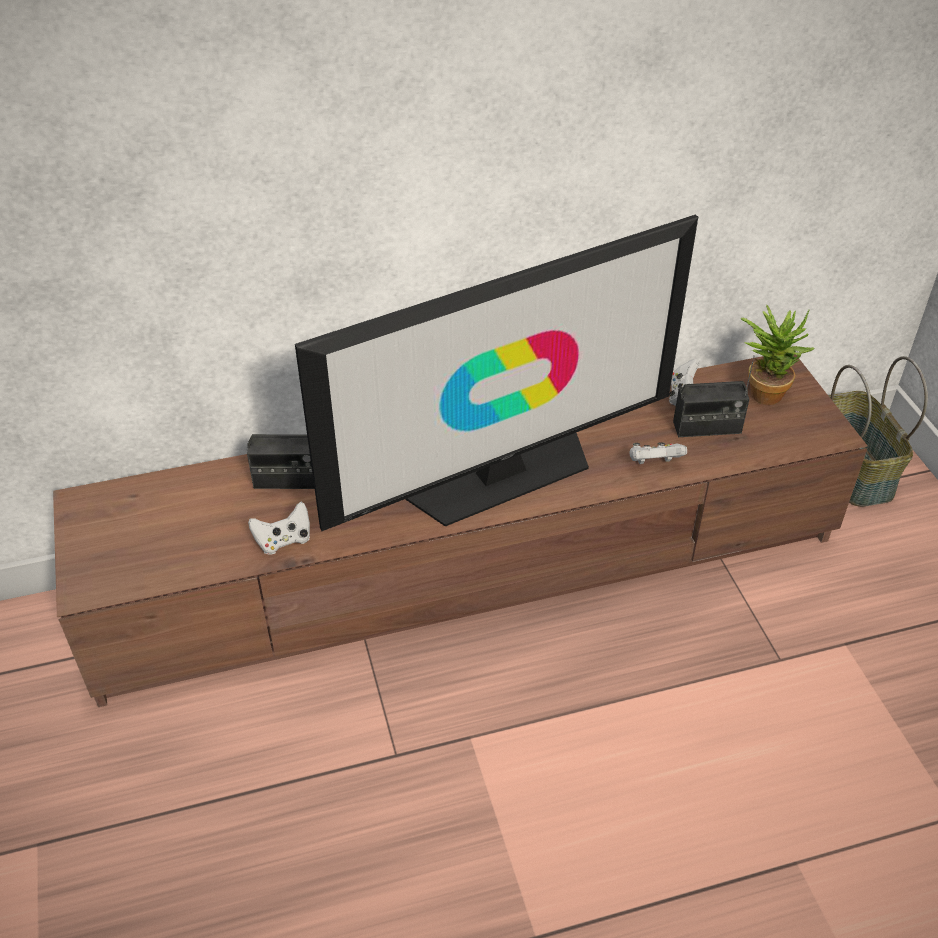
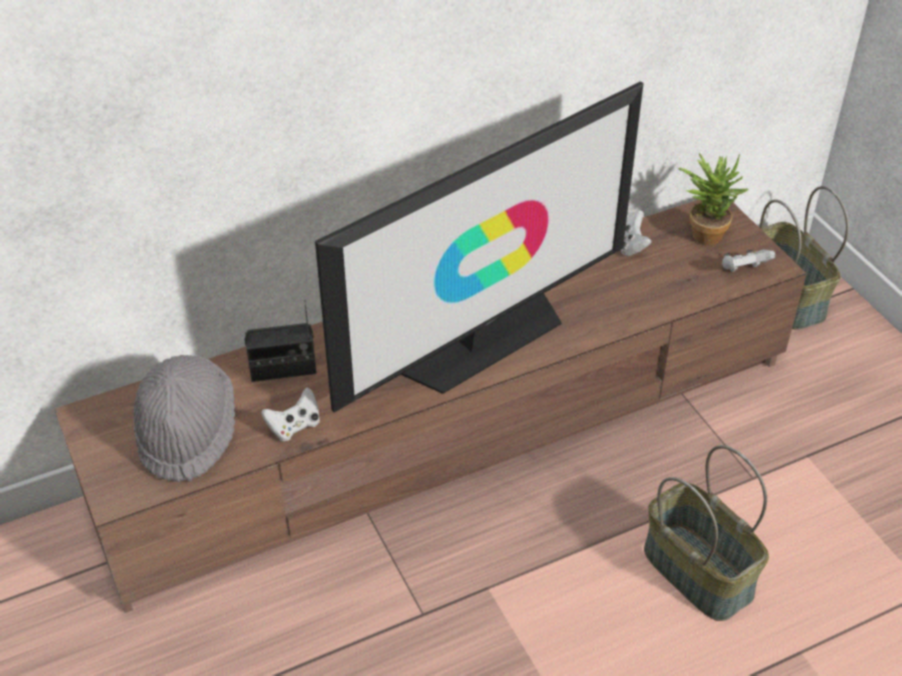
camera: 10 degrees left, 0 degrees up
(174, 533) = (187, 434): none -> grey hat
(654, 463) = (620, 312): white game controller -> white game controller (743, 270)
(701, 755) = (700, 572): none -> basket
(707, 427) = (660, 273): radio -> none

